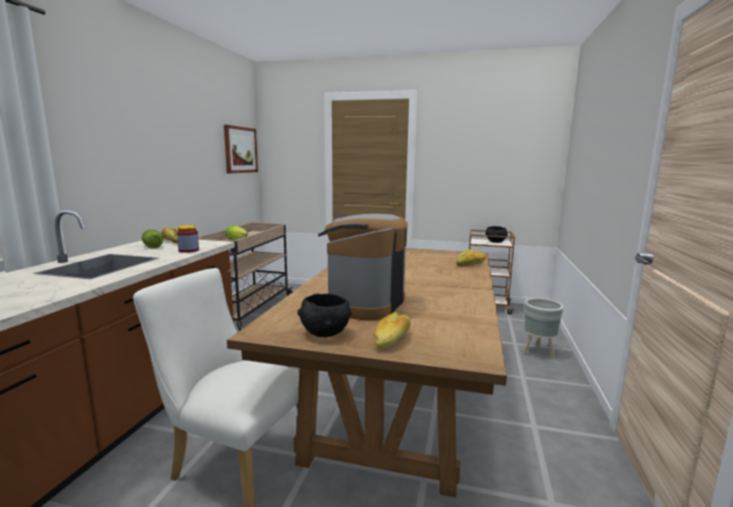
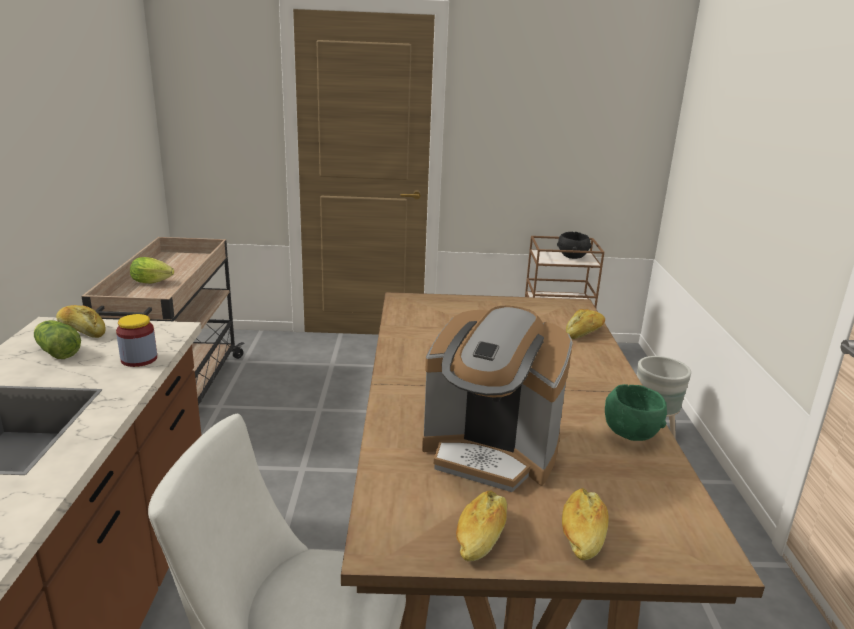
camera: 15 degrees left, 10 degrees up
(240, 150) = (127, 103): picture -> none
(325, 334) = (481, 536): black bowl -> bread
(363, 304) = (490, 453): coffee machine -> coffee machine turned 75 degrees counterclockwise
(465, 304) = (630, 435): none -> green bowl

